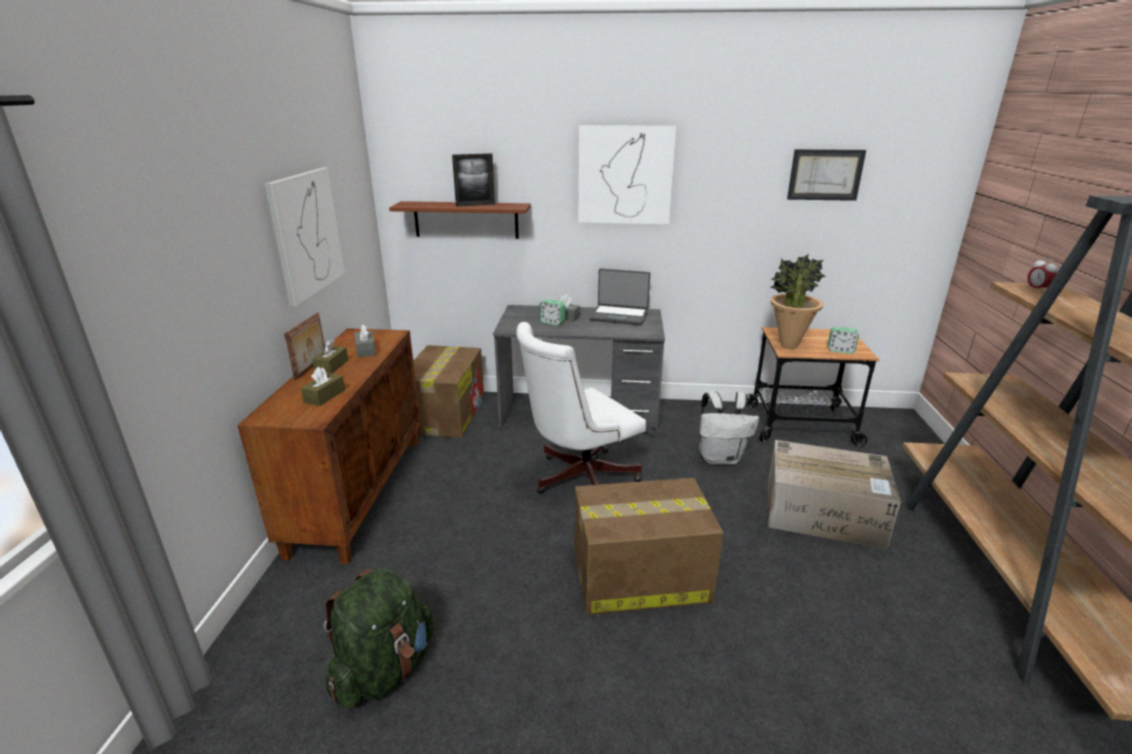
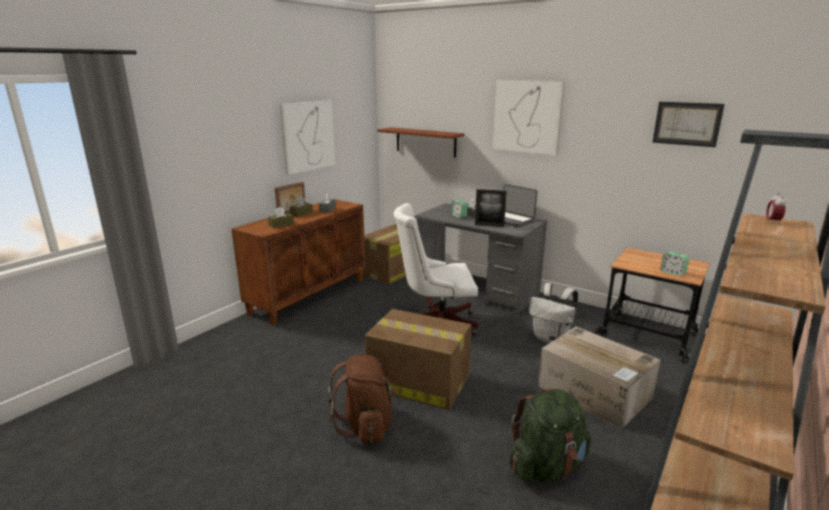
camera: 30 degrees right, 5 degrees down
(384, 670) = (246, 374): green backpack -> green backpack (547, 467)
(475, 205) = (427, 131): picture frame -> picture frame (489, 225)
(641, 674) = (366, 425): none -> brown backpack
(788, 346) = (630, 261): potted plant -> none

